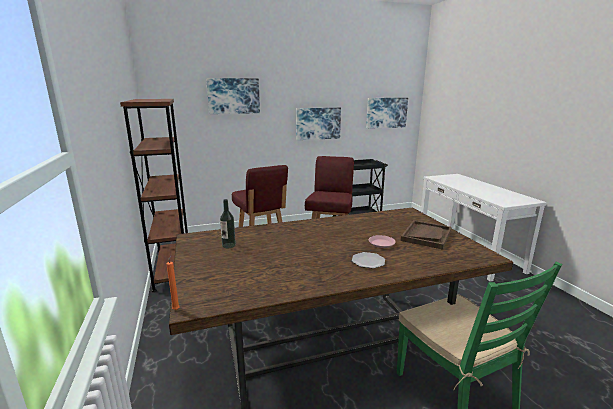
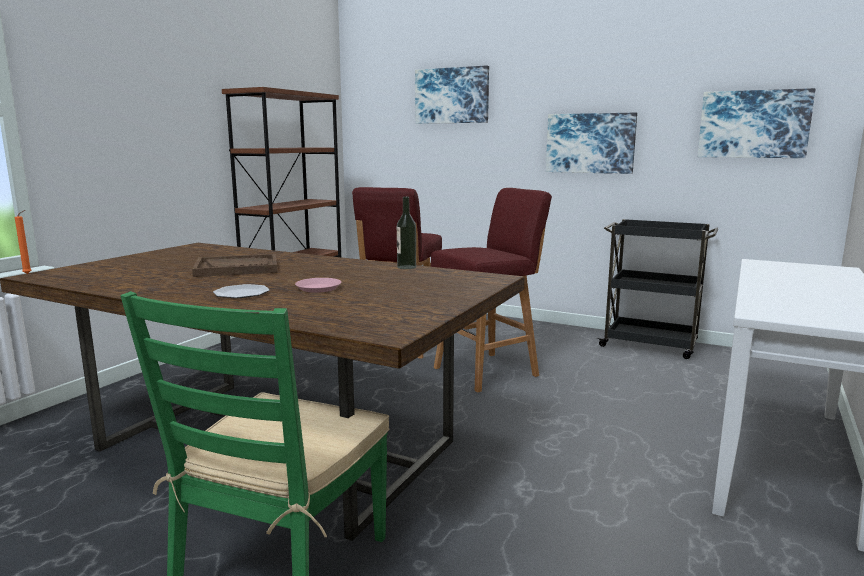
camera: 45 degrees right, 5 degrees down
(229, 245) = (196, 255): bottle -> bottle (406, 267)
(426, 235) = (403, 298): brown tray -> brown tray (237, 268)

